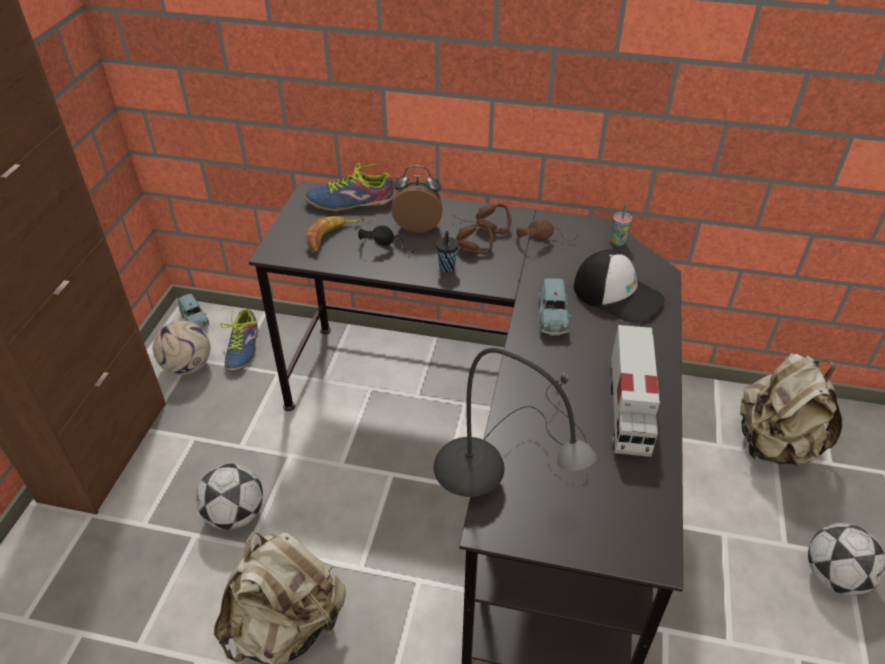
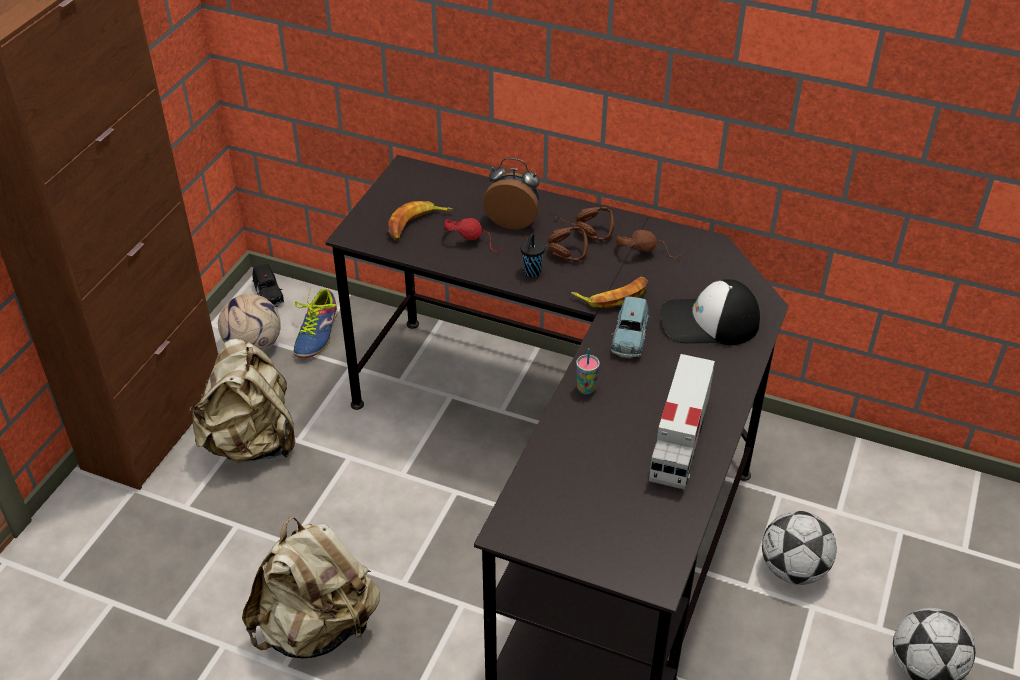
camera: 10 degrees right, 0 degrees up
(195, 320) = (268, 295): blue toy car -> black toy car
(236, 514) = (282, 510): football -> football (793, 569)
(350, 202) = (446, 186): shoe -> none
(388, 245) = (476, 240): black headphones -> red headphones
(508, 472) = (539, 485): grey table lamp -> none
(526, 281) = (613, 296): none -> banana
(618, 242) = (728, 264): cup -> cup (586, 389)
(618, 294) = (708, 322): cap -> cap turned 135 degrees clockwise
(774, 445) = (904, 520): beige backpack -> beige backpack (252, 442)

